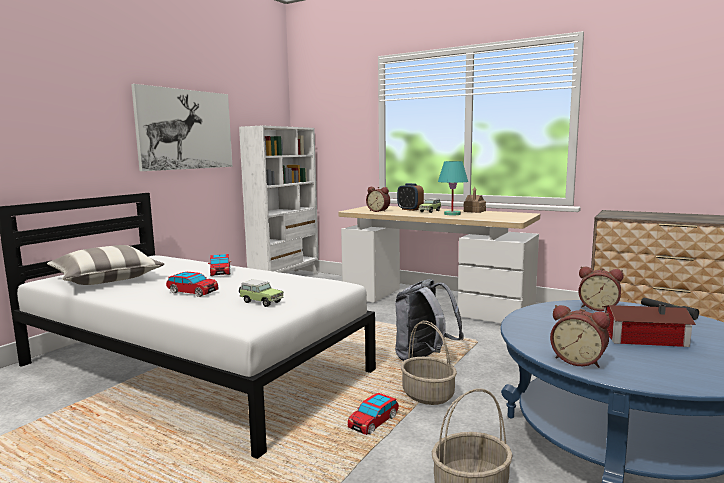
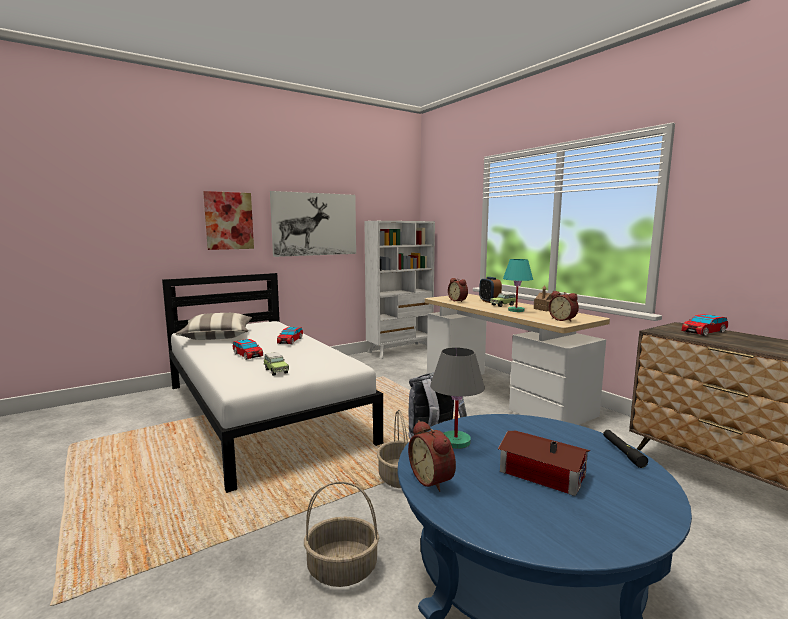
camera: 25 degrees right, 0 degrees up
(82, 122) = (229, 221): none -> picture
(373, 422) = (333, 488): toy car -> toy car (704, 332)
(544, 330) = (456, 442): none -> grey table lamp
(598, 308) = (552, 430): alarm clock -> alarm clock (563, 319)

